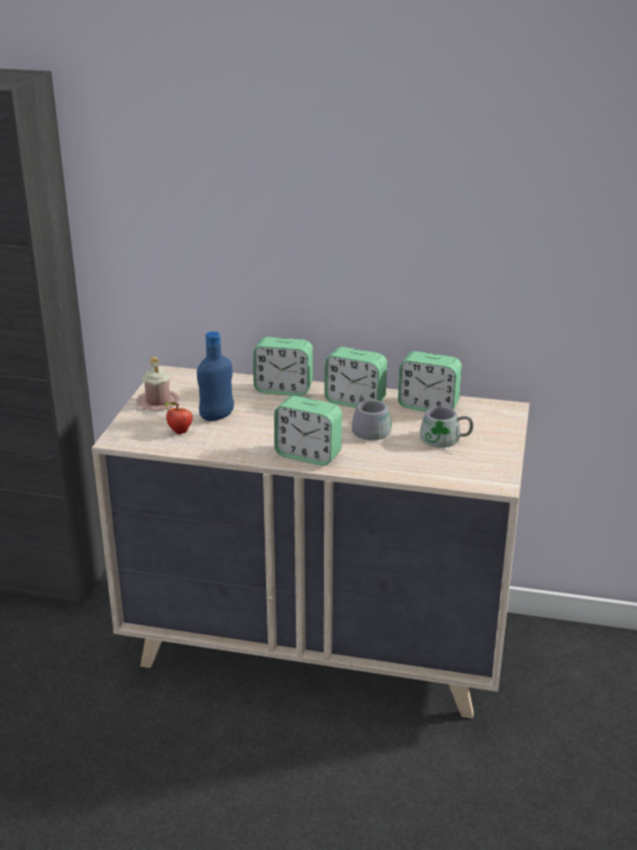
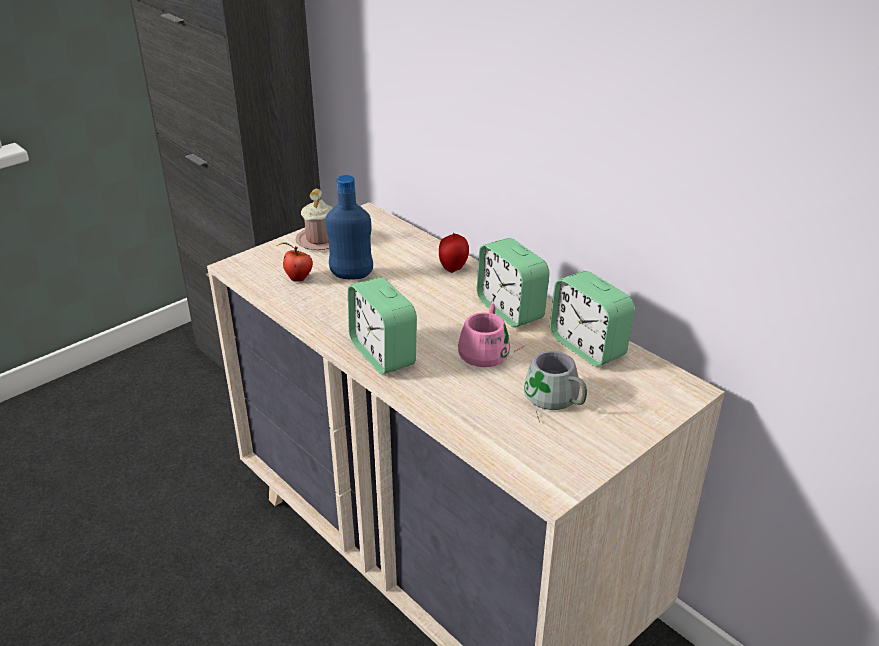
camera: 35 degrees right, 5 degrees up
(283, 389) = (453, 268): alarm clock -> apple
(373, 428) = (491, 350): grey mug -> pink mug

